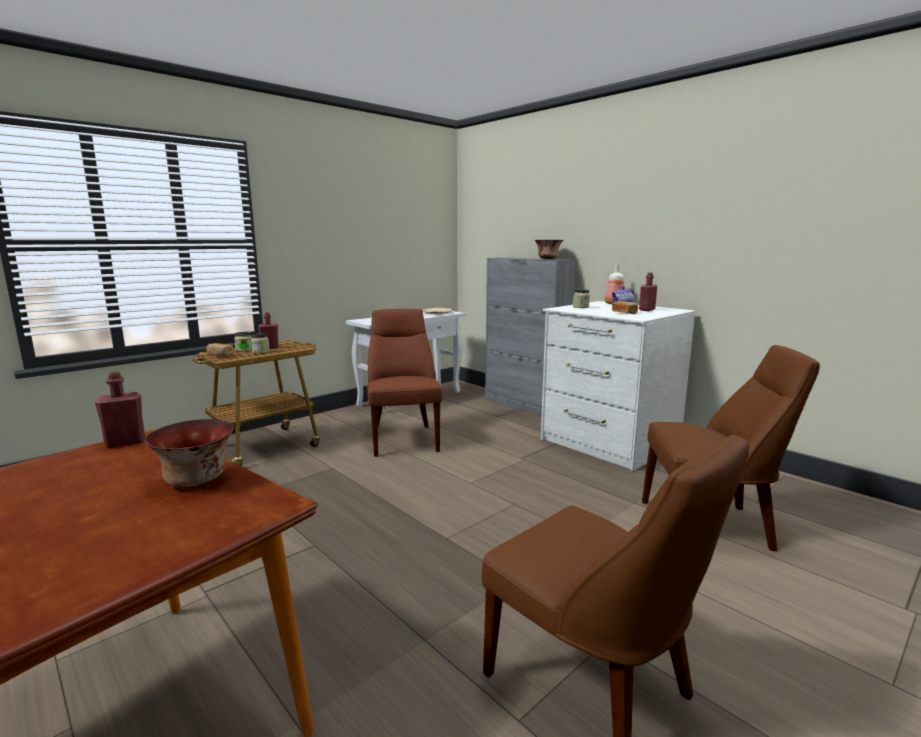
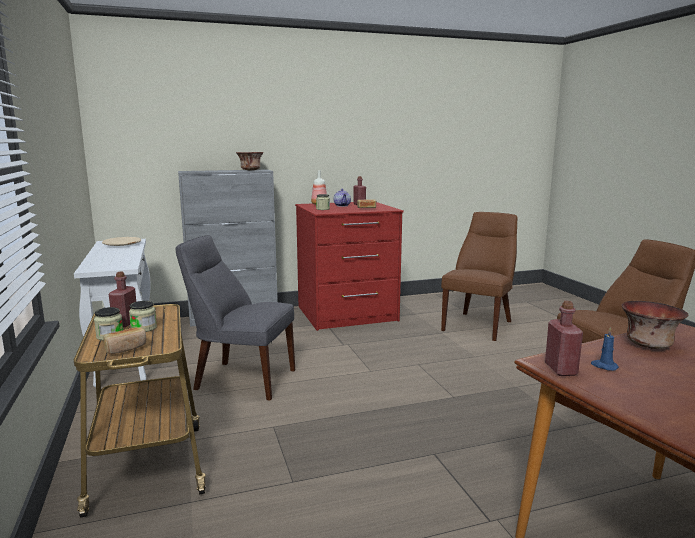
camera: 65 degrees left, 0 degrees up
(128, 458) = (604, 366): none -> blue candle
(404, 438) = (241, 379): brown chair -> grey chair
(608, 442) = (347, 314): white dresser -> red dresser

